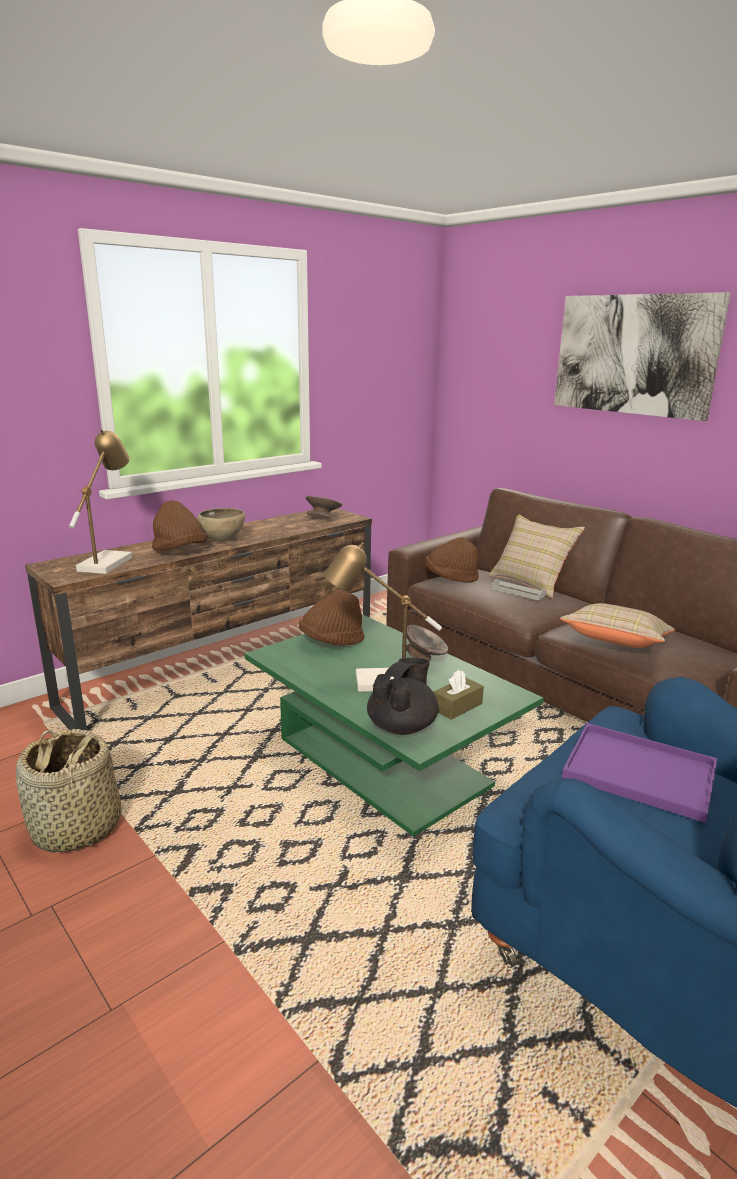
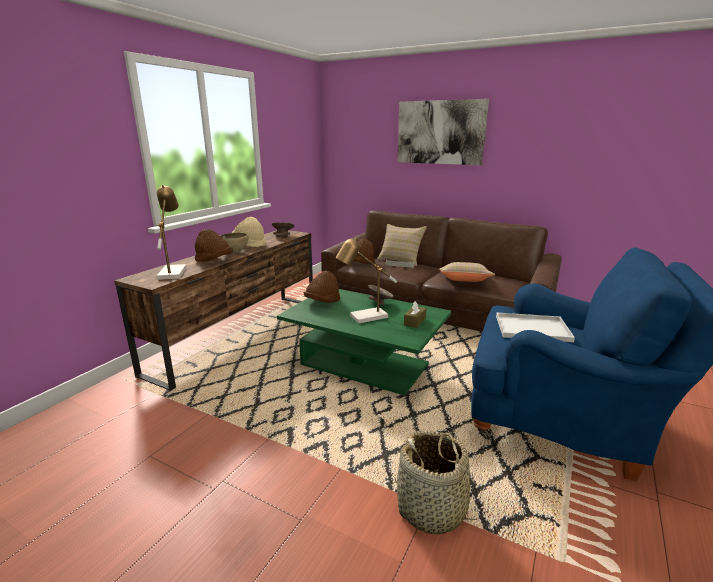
camera: 20 degrees left, 0 degrees up
(76, 829) = (207, 438): basket -> basket (432, 509)
(259, 528) = (249, 244): none -> beige hat
(402, 726) = (395, 335): black teapot -> none
(636, 772) = (531, 328): purple tray -> white tray

